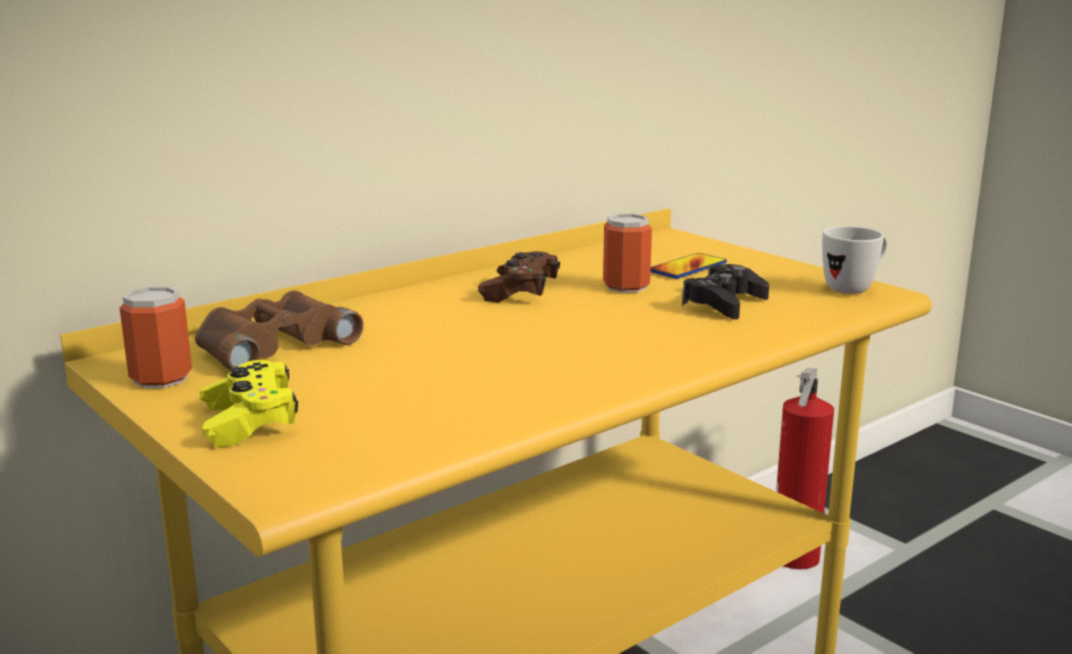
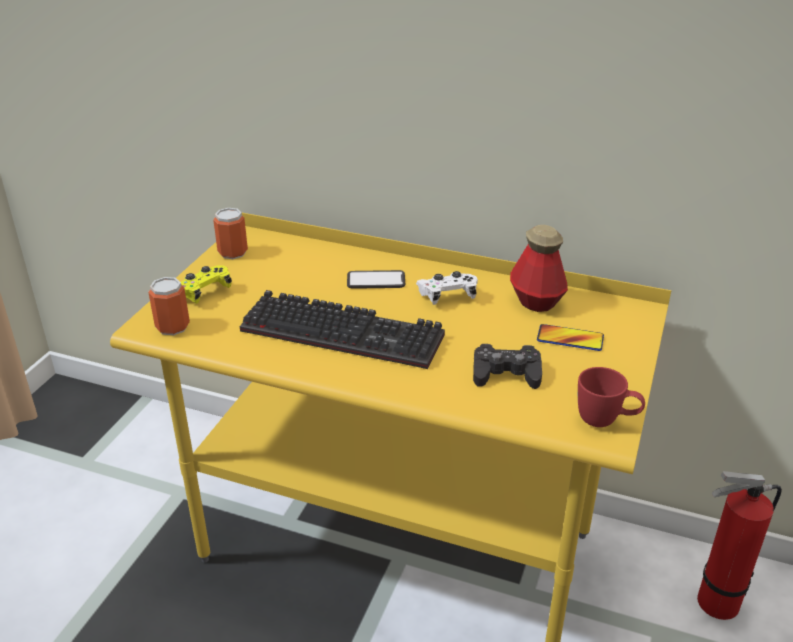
camera: 60 degrees right, 15 degrees up
(272, 345) = (295, 259): brown binoculars -> none
(420, 315) = (376, 280): none -> phone
(520, 292) = (447, 296): brown game controller -> white game controller
(527, 354) = (346, 332): none -> keyboard
(593, 263) = (536, 301): none -> bottle
(626, 286) = (500, 327): can -> can (172, 327)
(854, 288) = (606, 421): white mug -> red mug

